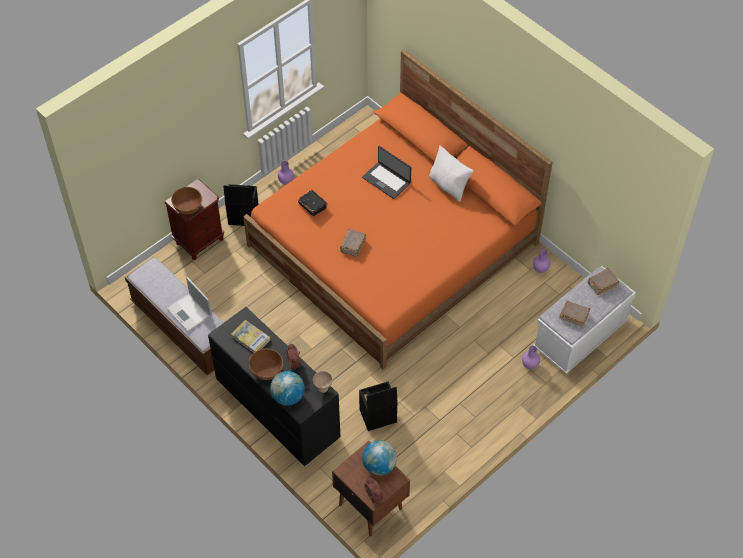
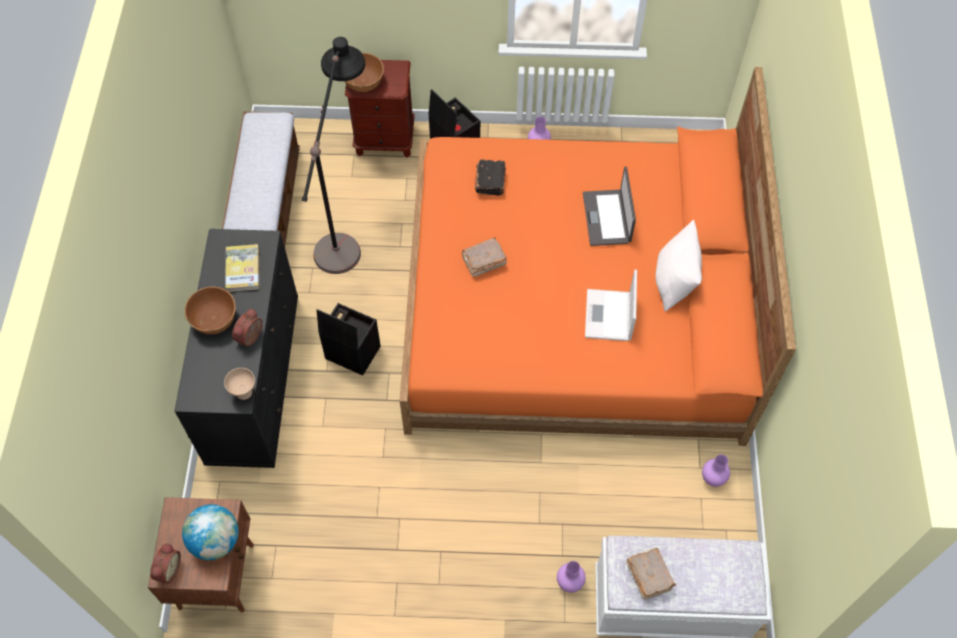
camera: 45 degrees right, 5 degrees up
(190, 313) = (253, 197): laptop -> laptop (609, 316)
(234, 299) = (347, 227): none -> black floor lamp
(288, 397) = (199, 369): globe -> none
(377, 416) = (338, 481): black storage box -> black storage box (351, 353)
(602, 285) = (733, 568): brown book -> none

